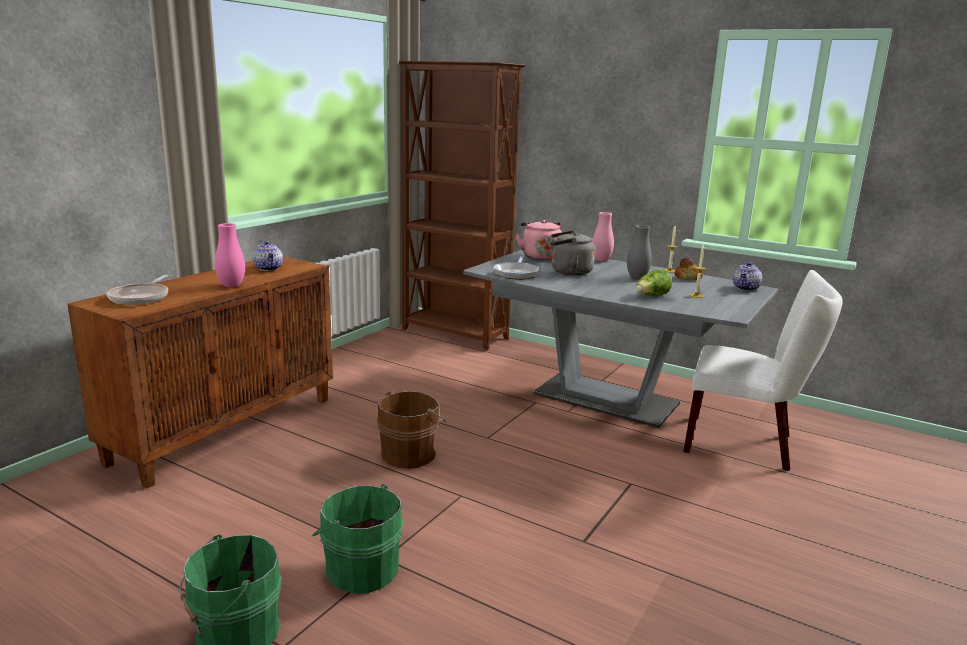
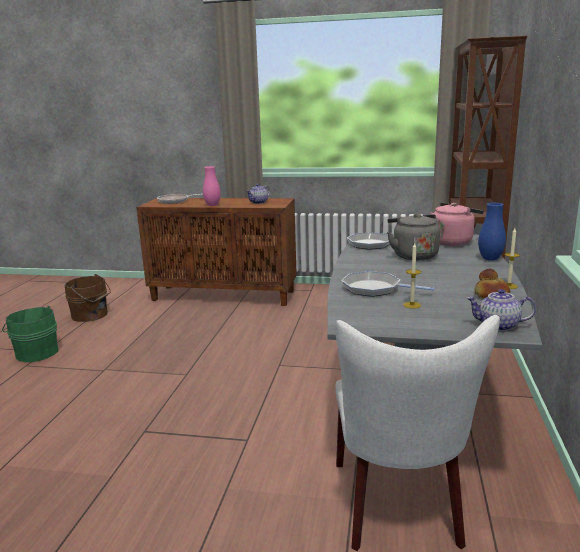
camera: 70 degrees right, 0 degrees up
(360, 568) = (93, 365): green bucket -> none
(410, 454) = (232, 346): brown bucket -> brown bucket (91, 315)
(601, 260) = (490, 259): pink vase -> blue vase
(637, 278) = (442, 277): grey vase -> none
(651, 296) = (375, 289): lettuce -> frying pan

